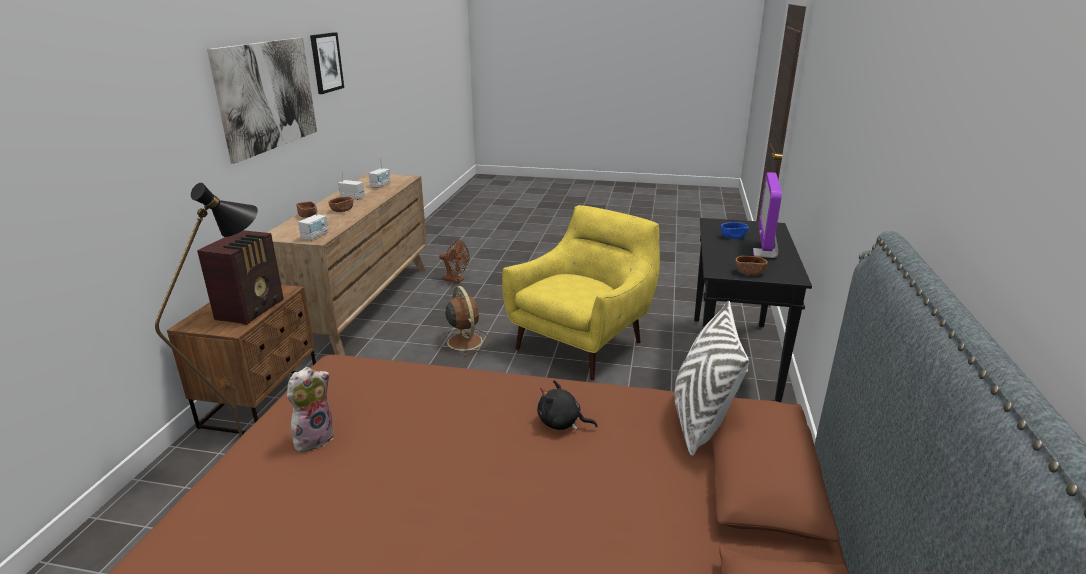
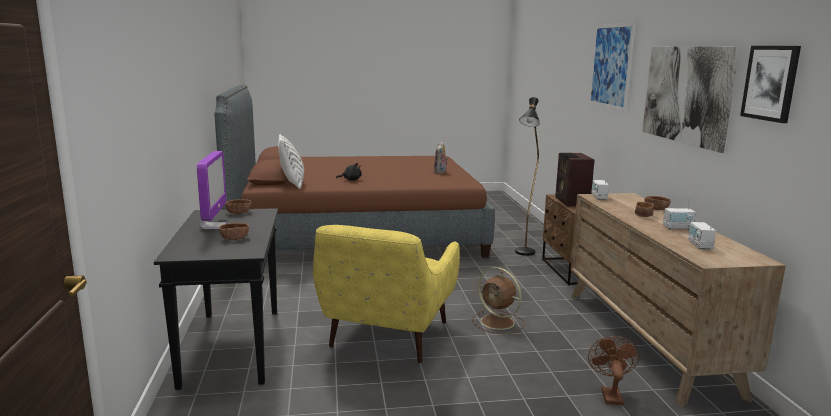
camera: 160 degrees right, 10 degrees down
(118, 99) = (611, 66): none -> picture
(456, 280) = (610, 394): brown fan -> brown fan turned 90 degrees clockwise
(733, 237) = (234, 238): blue bowl -> brown bowl

